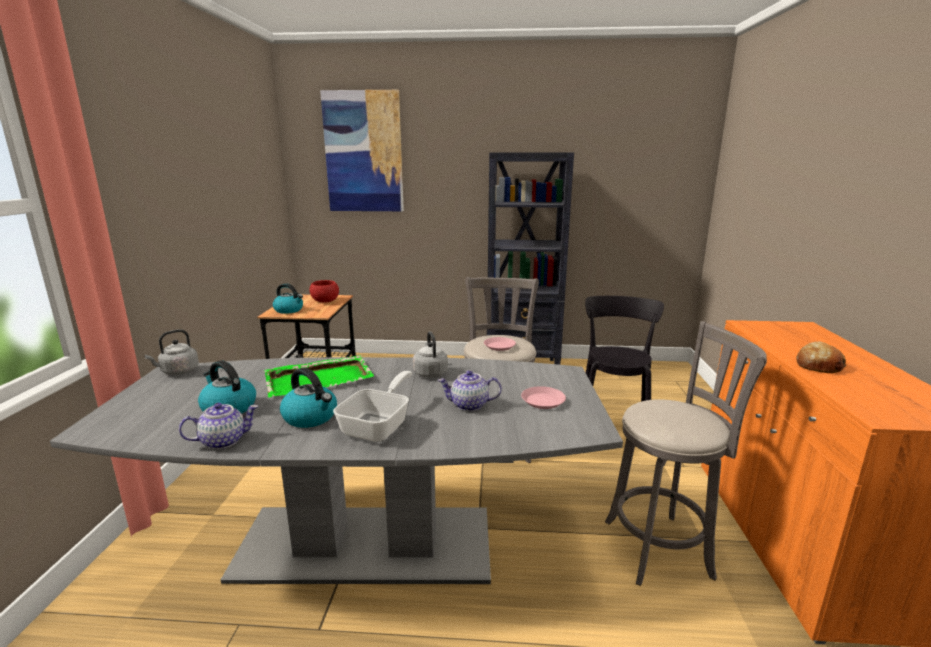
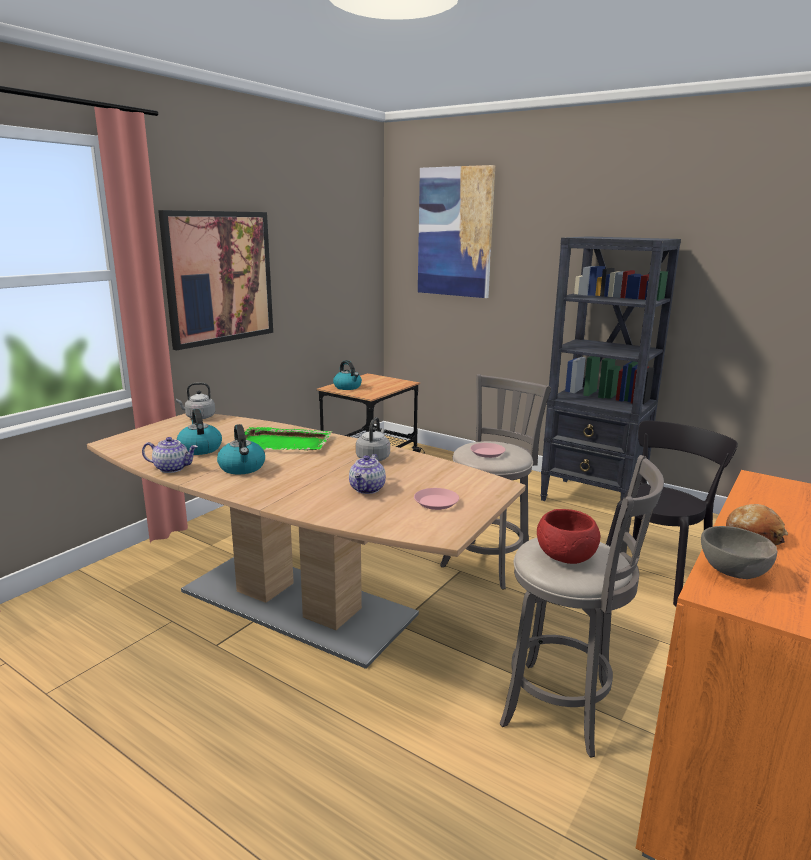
camera: 30 degrees right, 0 degrees up
(154, 204) = (219, 277): none -> picture
(325, 301) = (388, 384): red bowl -> red bowl (565, 556)
(367, 544) = (297, 603): grey dining table -> brown dining table
(379, 425) = (280, 485): frying pan -> none
(469, 405) = (367, 489): teapot -> teapot turned 105 degrees counterclockwise
(860, 398) = (733, 573): none -> grey bowl

